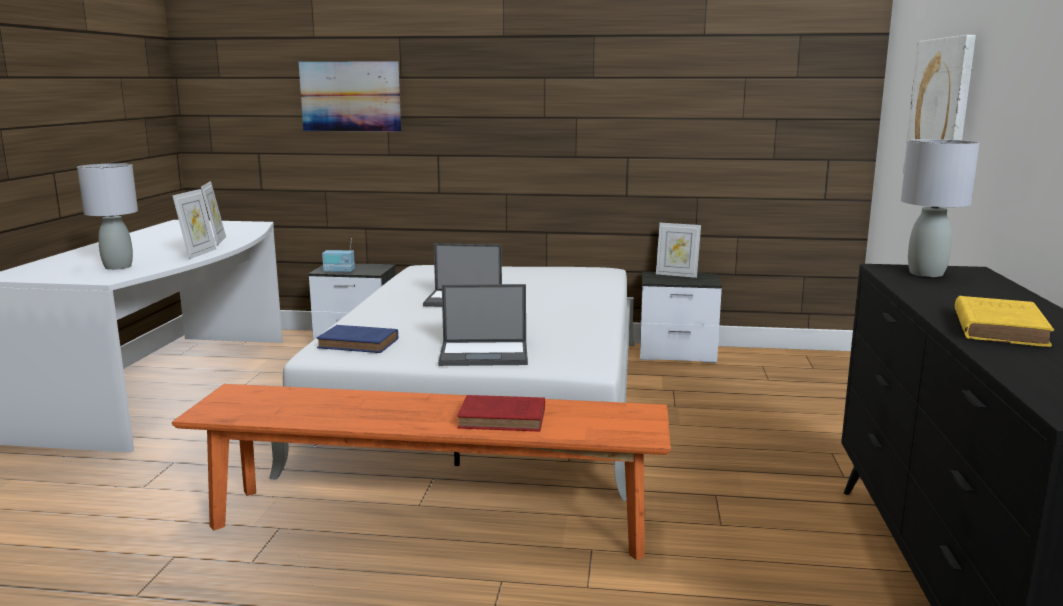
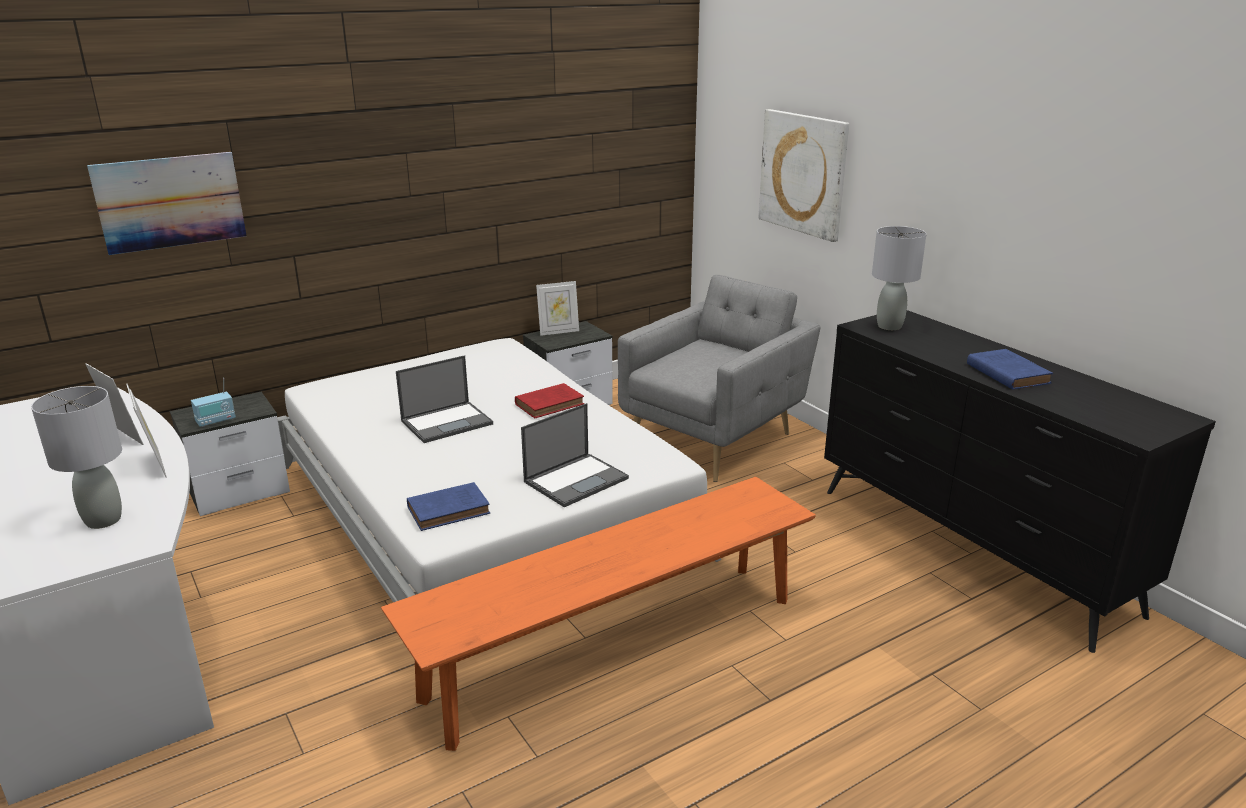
camera: 40 degrees left, 10 degrees up
(505, 419) = (680, 536): red book -> red book (551, 404)
(784, 413) = (715, 438): none -> grey armchair
(998, 327) = (1006, 373): yellow book -> blue book

